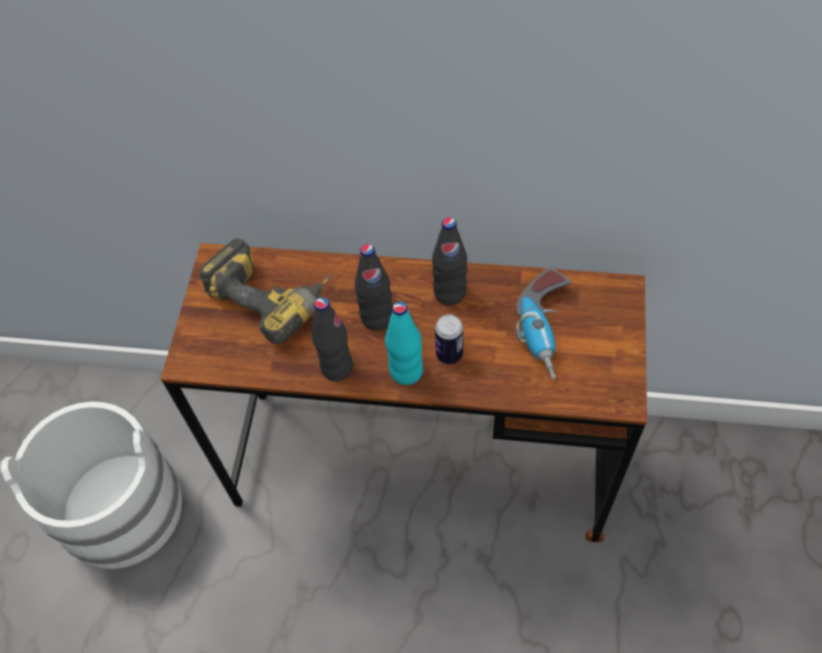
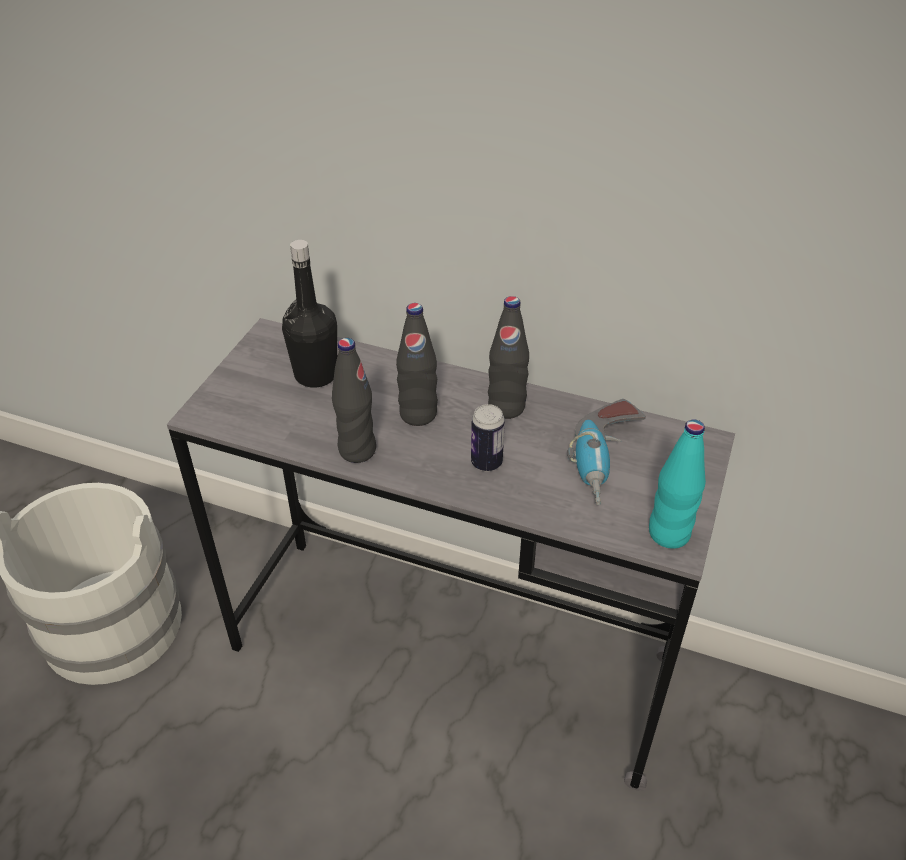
camera: 10 degrees right, 15 degrees down
(274, 296) = (316, 375): power drill -> black bottle
(406, 371) = (432, 469): turquoise bottle -> turquoise bottle (668, 534)
(420, 463) = (451, 653): brown desk -> grey desk

